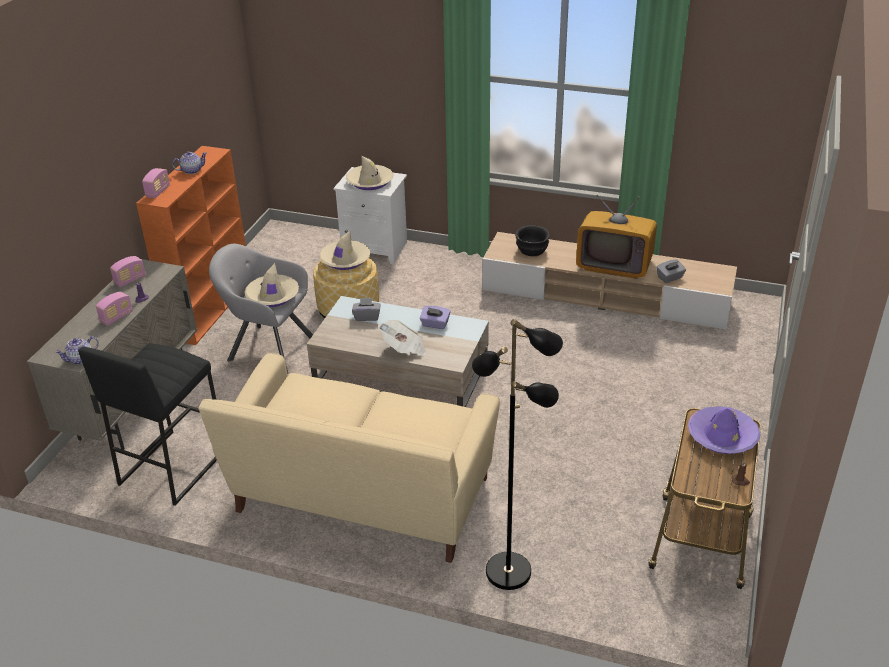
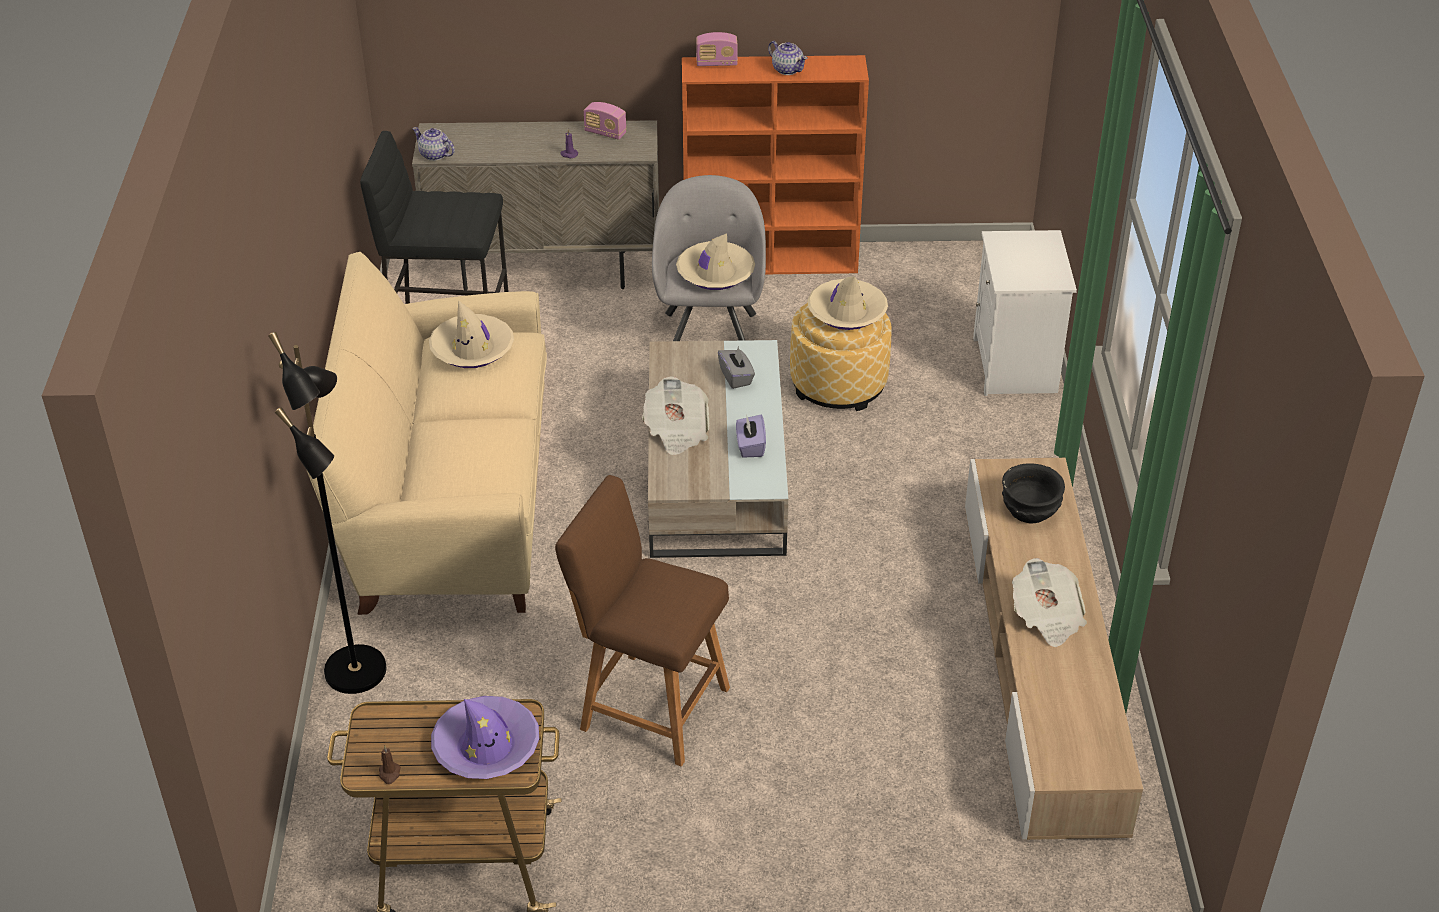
camera: 70 degrees right, 5 degrees up
(116, 317) = (524, 150): radio -> none
(370, 182) = (1024, 260): beige hat -> beige hat (472, 349)
(590, 438) = (648, 705): none -> brown stool
(614, 264) = (1047, 617): television -> newspaper
(670, 278) = (1045, 697): grey tissue box -> none

